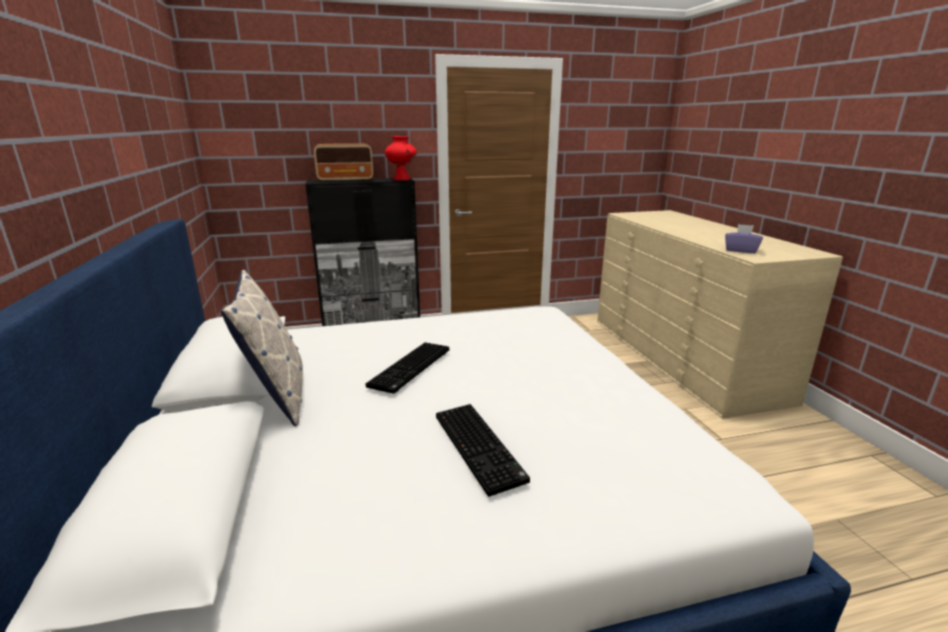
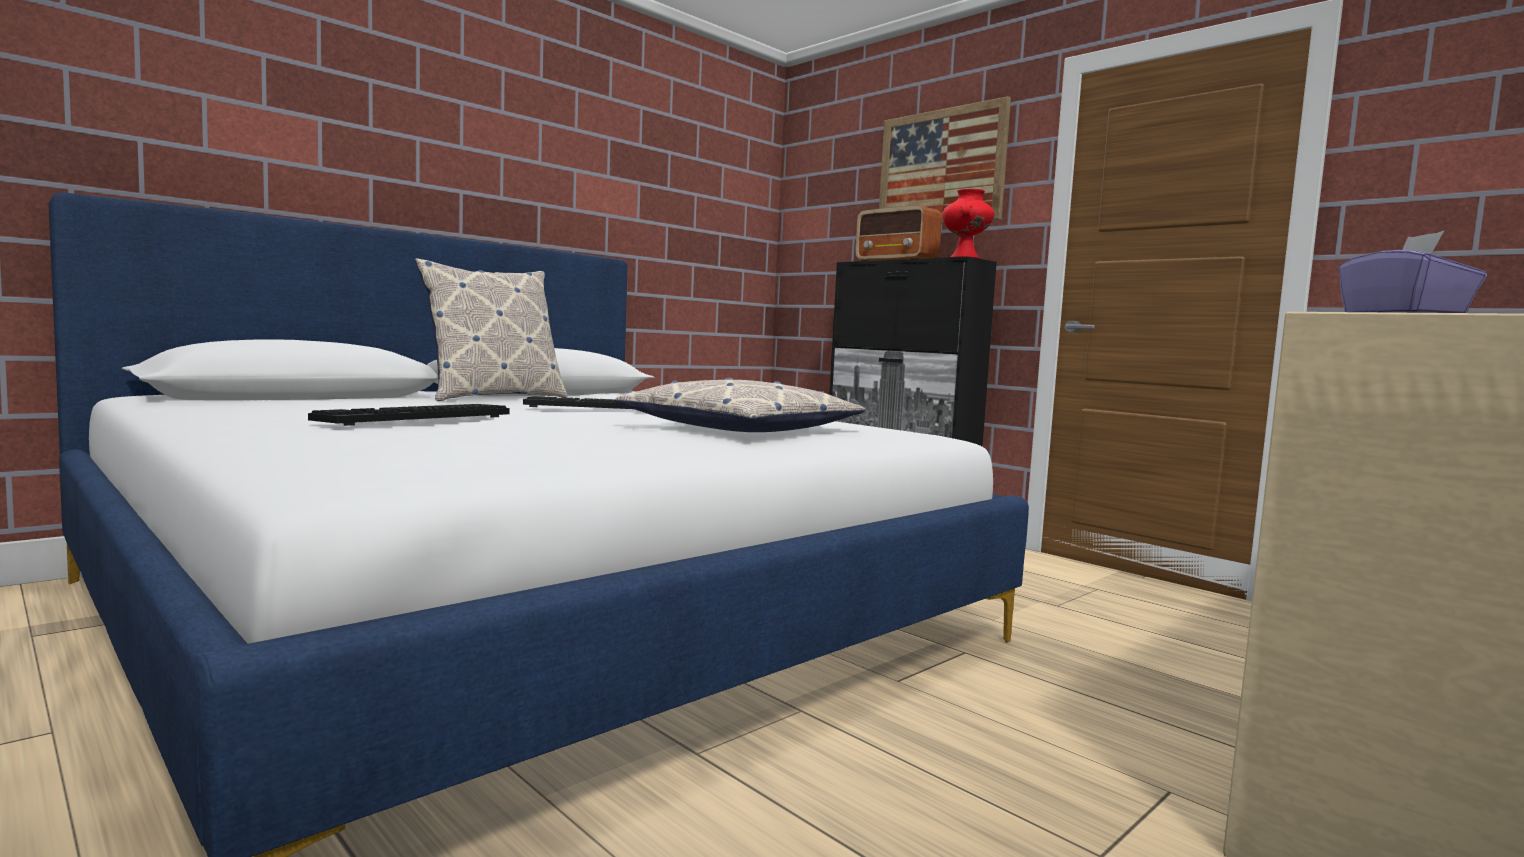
camera: 60 degrees right, 15 degrees down
(356, 112) = (941, 167): none -> picture
(520, 348) = (740, 429): none -> pillow

